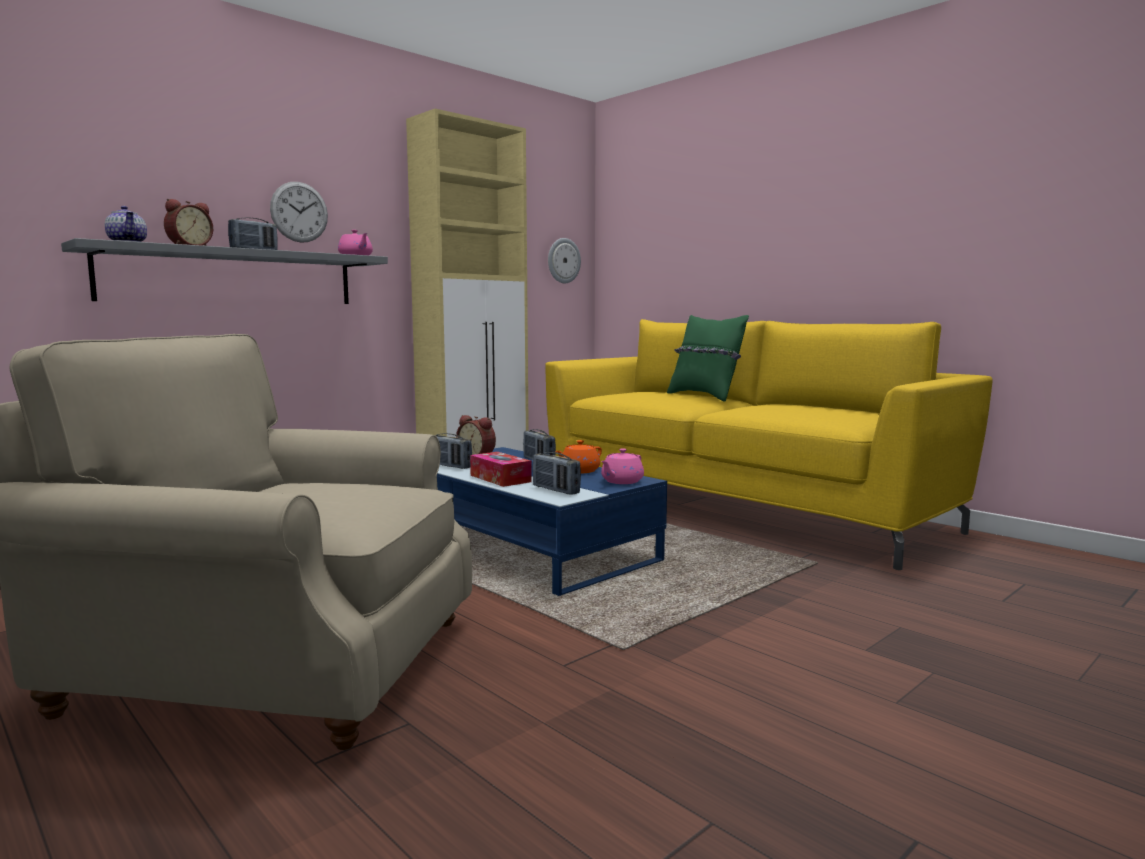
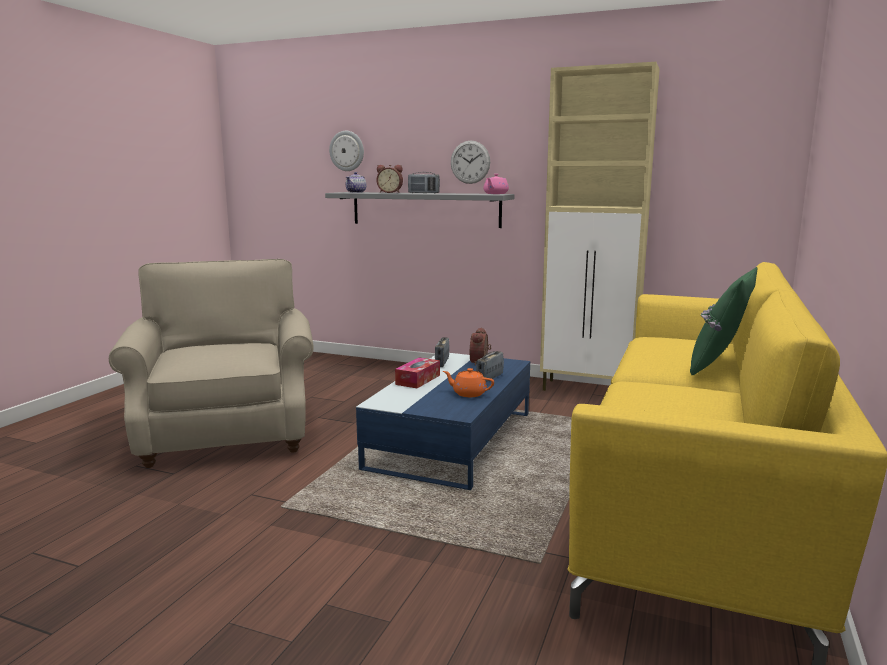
camera: 65 degrees right, 5 degrees up
(556, 490) = (398, 398): radio -> none
(563, 260) = (748, 186): wall clock -> wall clock (347, 151)
(621, 481) = (446, 410): pink teapot -> none

